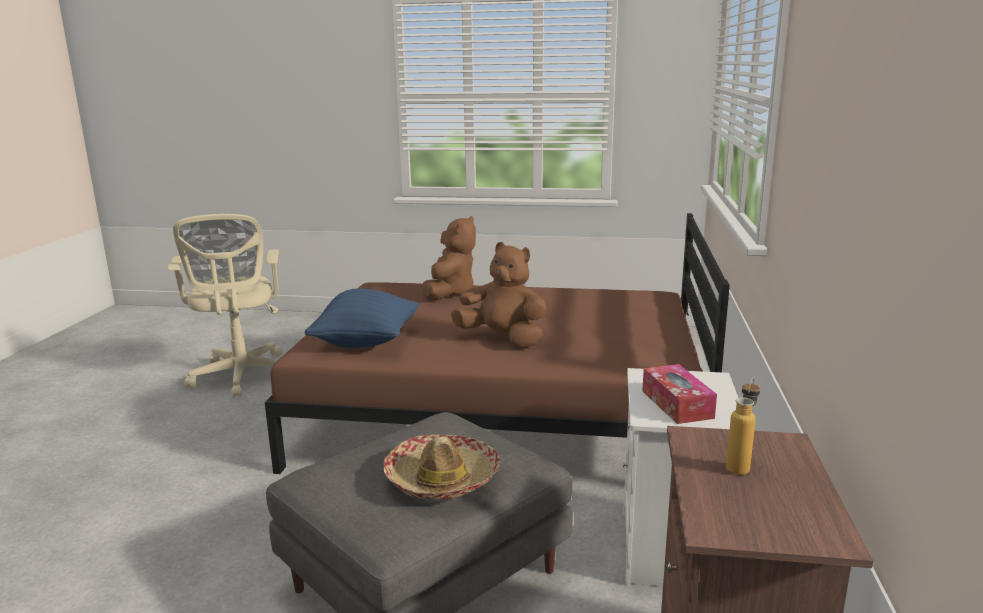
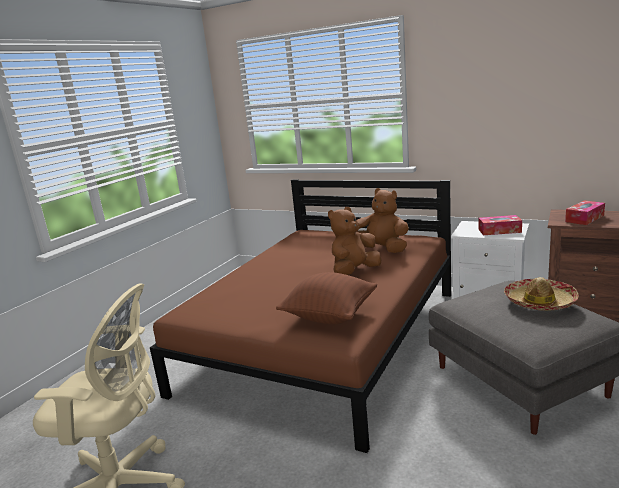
camera: 70 degrees left, 0 degrees up
(366, 342) = (330, 316): blue pillow -> brown pillow
(450, 292) = (235, 285): brown plush toy -> brown plush toy (382, 249)
(740, 465) = (584, 218): bottle -> tissue box

